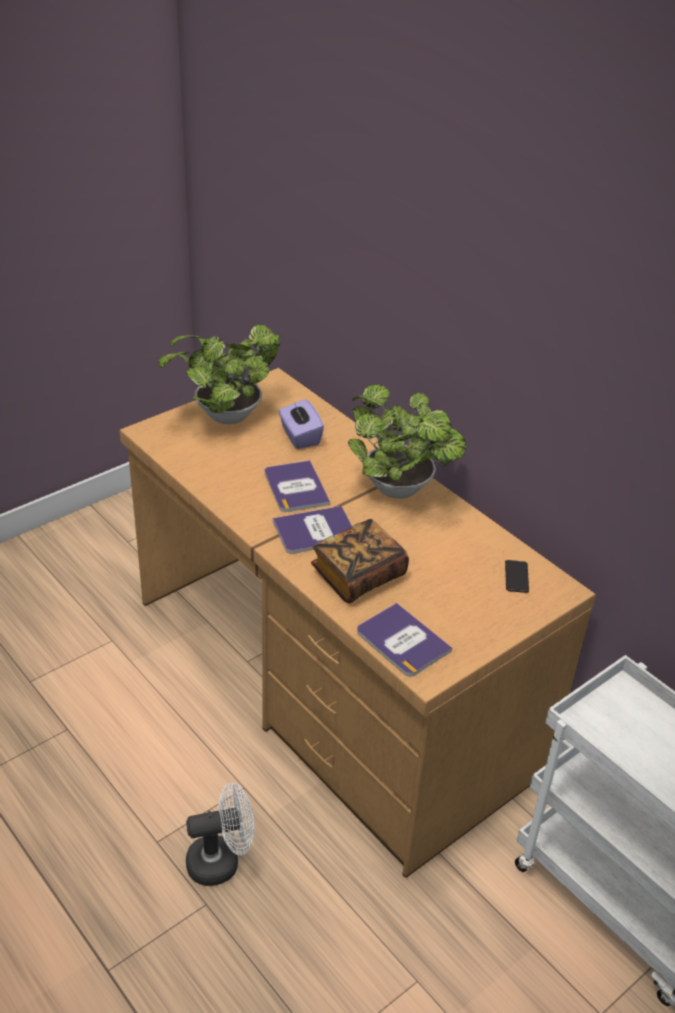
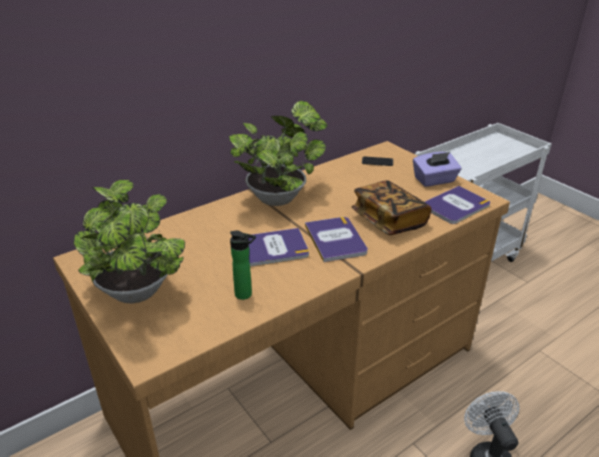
camera: 85 degrees left, 5 degrees down
(221, 474) = (245, 295): none -> bottle
(300, 436) = (190, 245): purple tissue box -> purple tissue box (434, 180)

